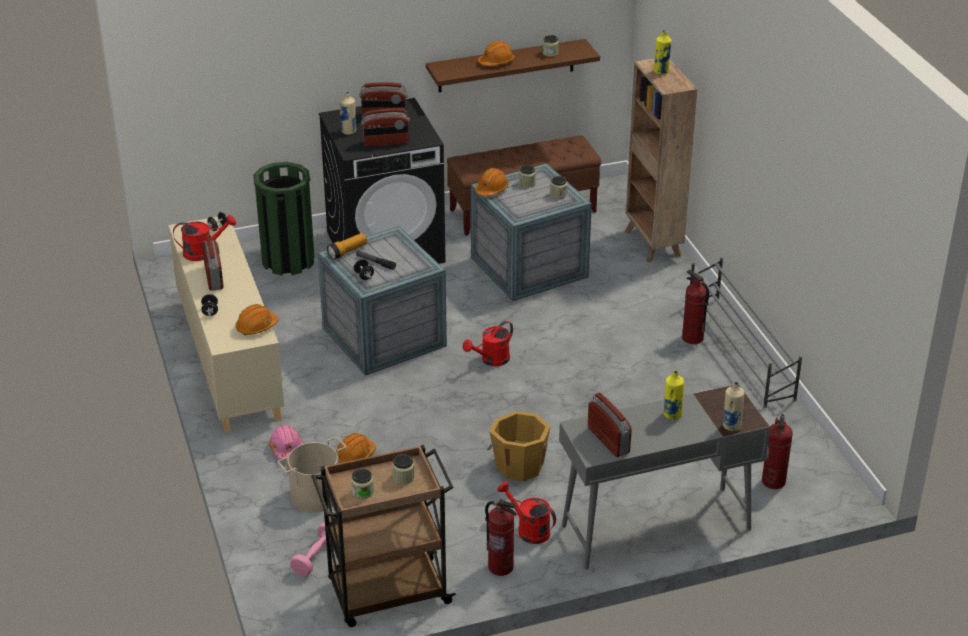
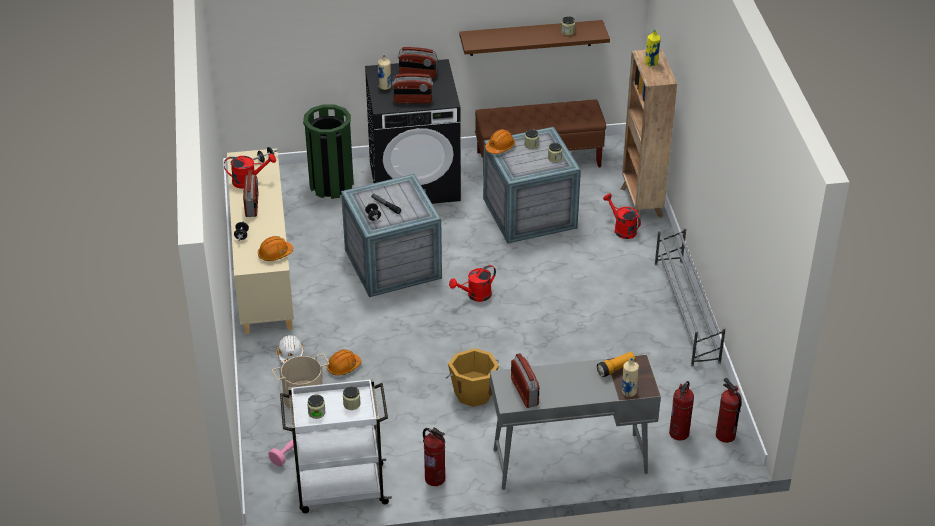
camera: 10 degrees right, 5 degrees up
(286, 449) = (290, 354): pink hard hat -> white hard hat
(347, 252) = (365, 193): flashlight -> flashlight (616, 369)
(387, 593) = (339, 489): brown cart -> white cart
(496, 62) = (519, 36): orange hard hat -> none
(528, 530) = (465, 449): red watering can -> red watering can (622, 229)
(672, 414) = (583, 375): yellow bottle -> none
(692, 338) = (649, 295): fire extinguisher -> fire extinguisher (725, 435)

